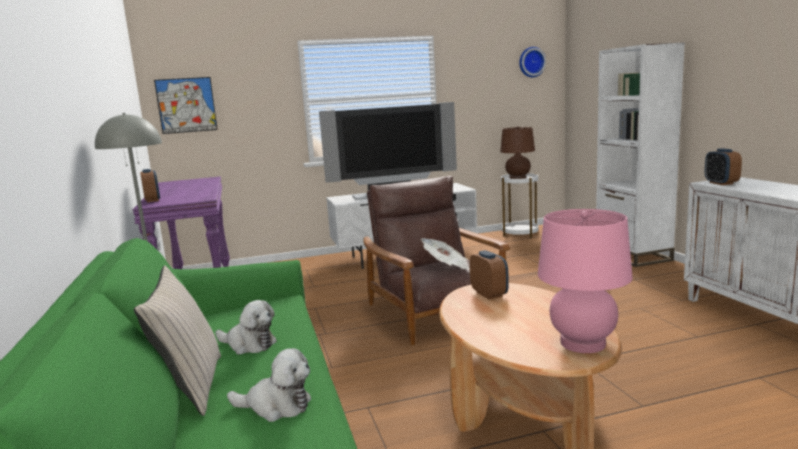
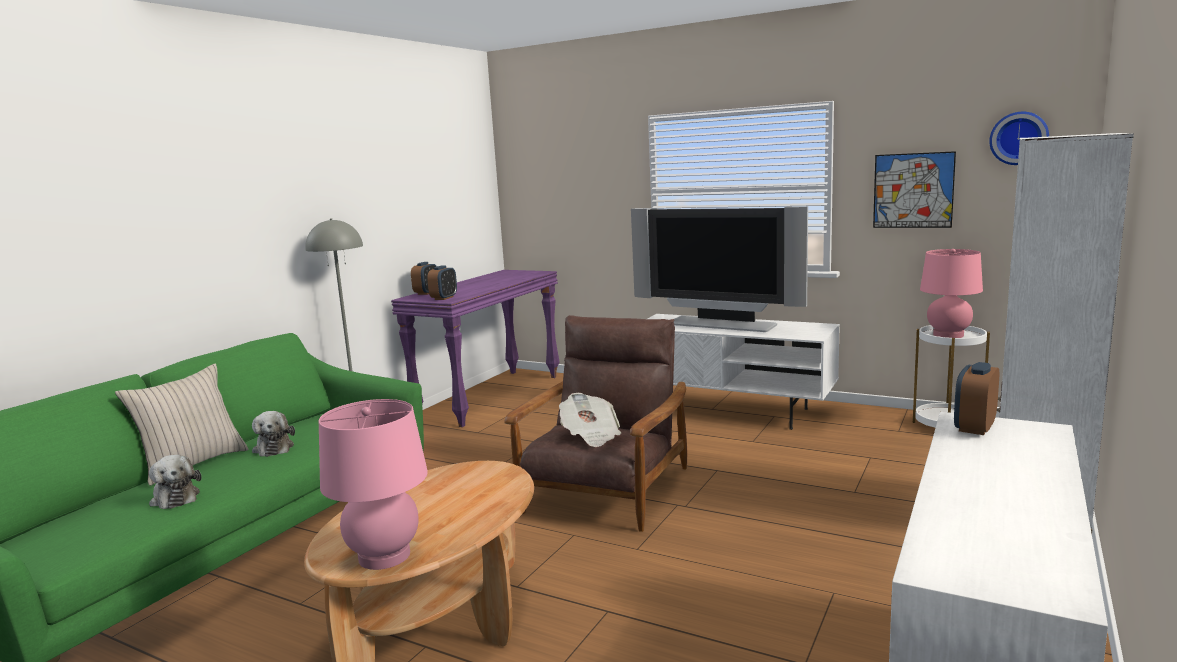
camera: 45 degrees right, 0 degrees up
(186, 105) = (534, 190): picture -> picture (913, 190)
(489, 294) = (478, 477): alarm clock -> alarm clock (444, 298)
(518, 178) = (948, 335): brown table lamp -> pink table lamp

